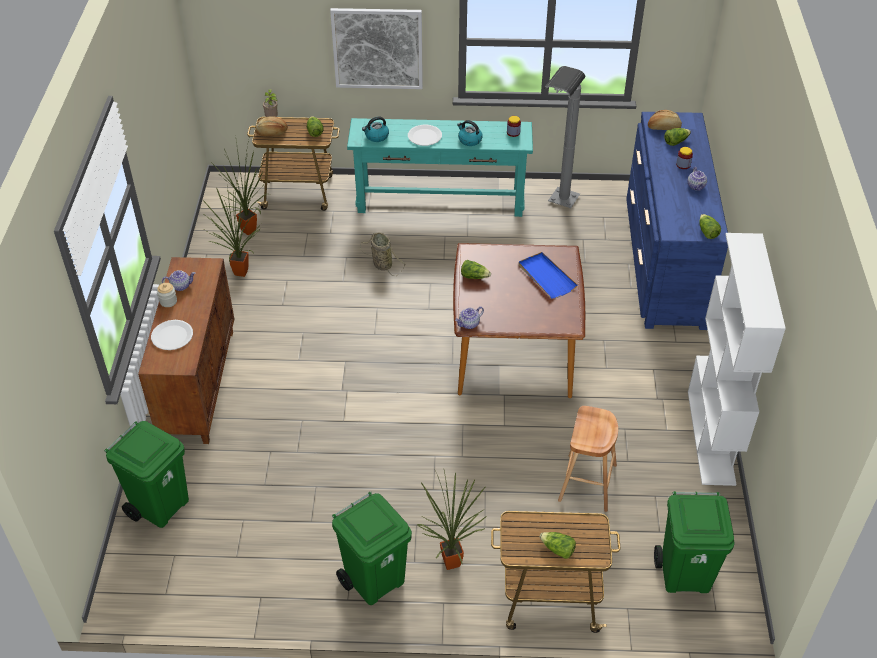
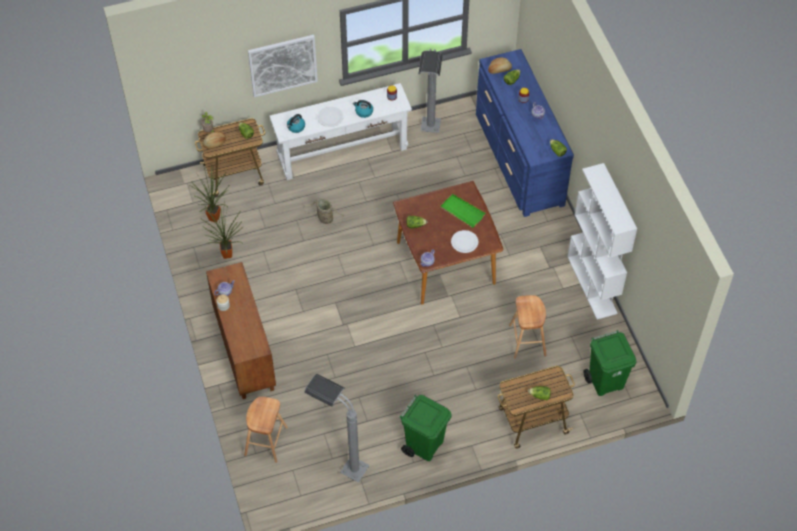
camera: 20 degrees left, 10 degrees up
(161, 506) = (266, 441): green trash can -> brown stool
(172, 336) = (240, 330): white plate -> white plate (464, 242)
(245, 567) = (340, 463): none -> grey floor lamp
(440, 201) = (342, 152): turquoise console table -> white console table
(451, 560) = (464, 417): potted plant -> none
(546, 277) = (462, 211): blue tray -> green tray

